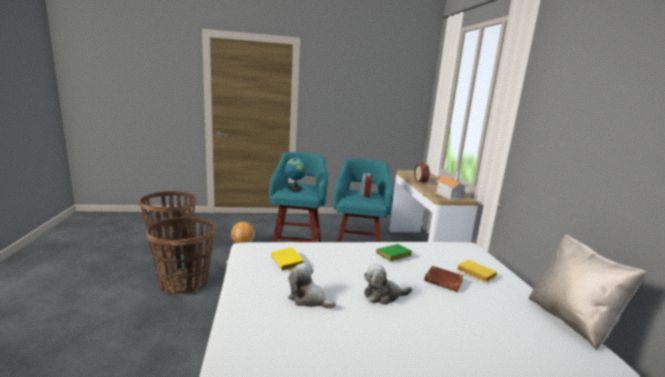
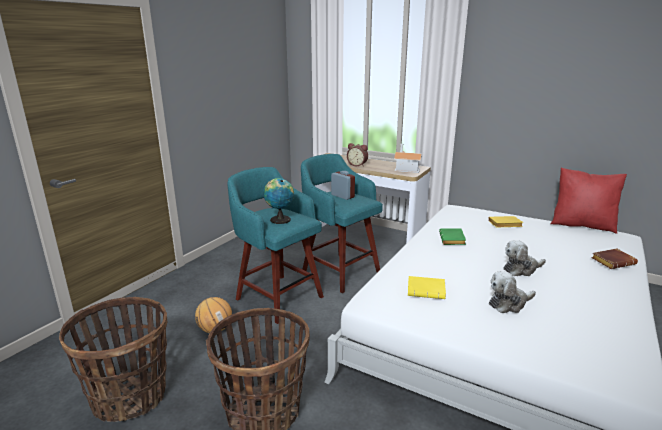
camera: 50 degrees left, 5 degrees up
(383, 295) = (521, 269): plush toy -> plush toy turned 45 degrees clockwise
(444, 281) = (511, 239): brown book -> brown book (613, 261)
(571, 320) = (582, 225): beige pillow -> red pillow

